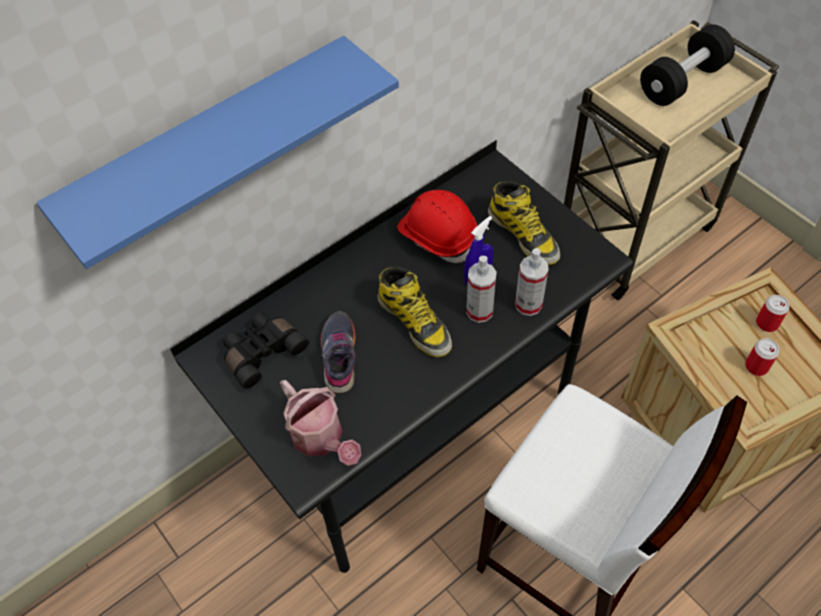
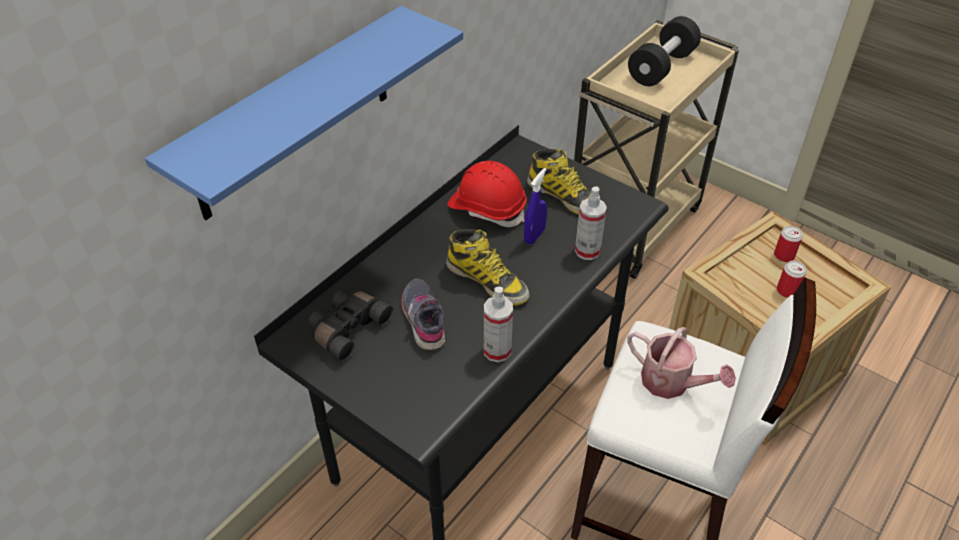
camera: 15 degrees left, 10 degrees down
(321, 439) = (427, 392): watering can -> watering can (672, 383)
(479, 311) = (545, 263): spray bottle -> spray bottle (497, 351)

